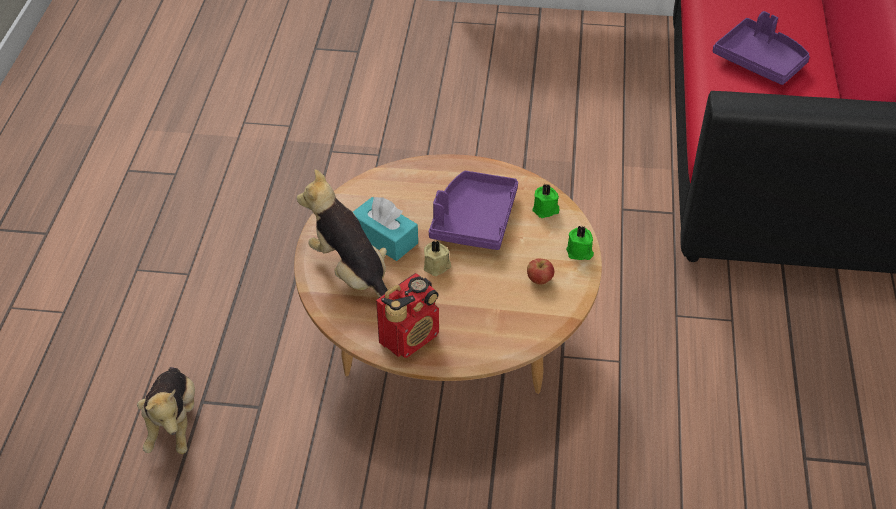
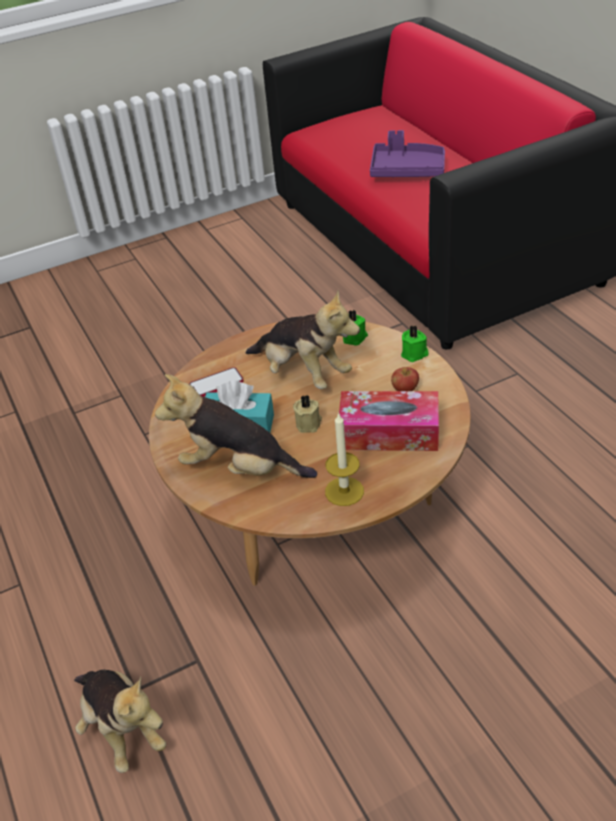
camera: 30 degrees left, 5 degrees down
(400, 192) = (216, 384): none -> phone
(410, 337) = (344, 491): radio -> candle
(473, 220) = (303, 373): purple tray -> plush toy
(490, 309) = (389, 432): none -> tissue box

